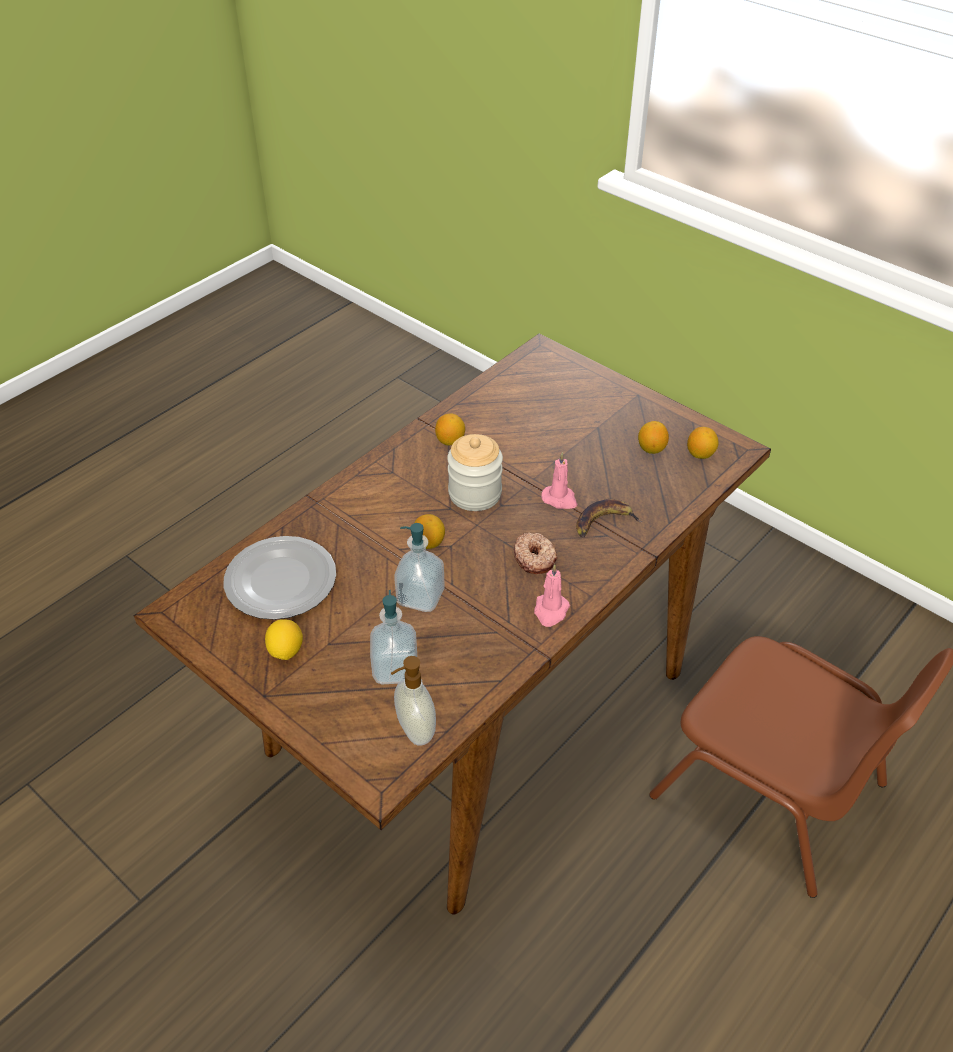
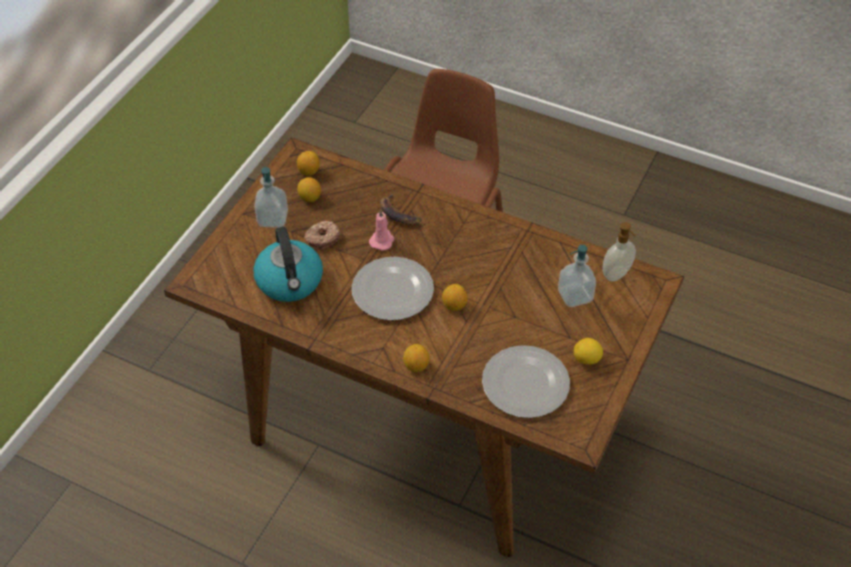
camera: 105 degrees left, 5 degrees up
(420, 597) = (508, 298): soap dispenser -> soap dispenser (273, 219)
(450, 441) = (333, 319): lemon -> lemon (416, 366)
(475, 493) = (392, 290): jar -> plate
(518, 416) = (290, 282): none -> kettle
(535, 558) = (447, 244): donut -> donut (322, 238)
(550, 611) = (493, 228): pink candle -> none

